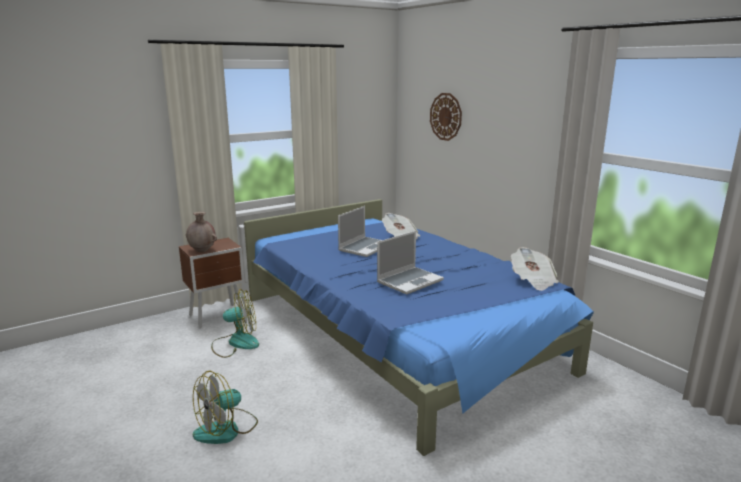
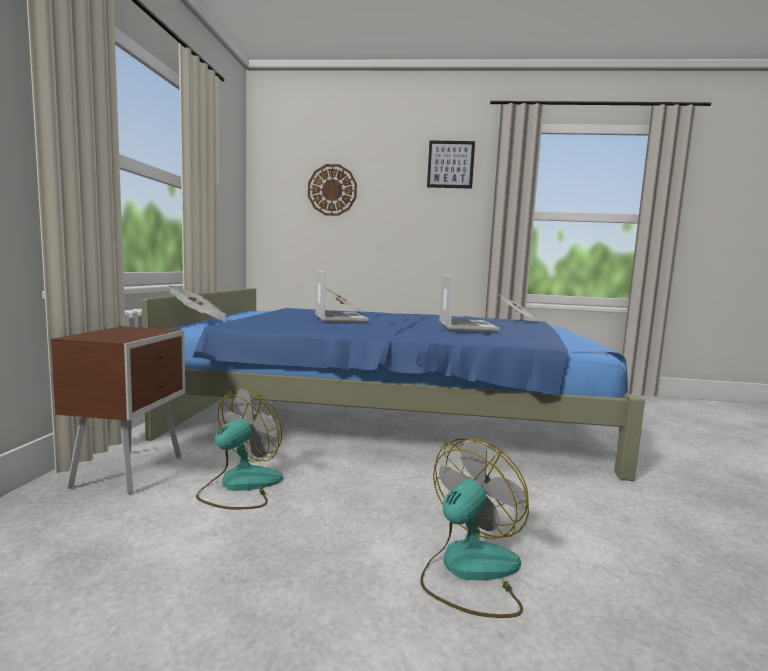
camera: 50 degrees left, 10 degrees down
(202, 251) = (127, 337): brown vase -> none
(226, 429) = (469, 571): fan -> fan turned 135 degrees counterclockwise
(288, 232) = (200, 319): none -> newspaper
(534, 95) = (450, 164): none -> picture

